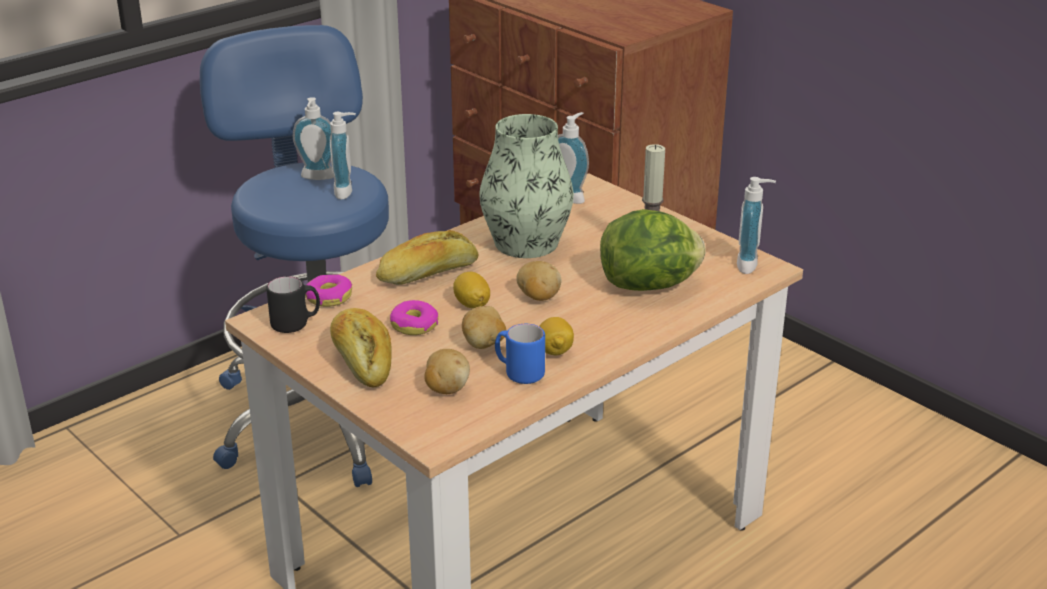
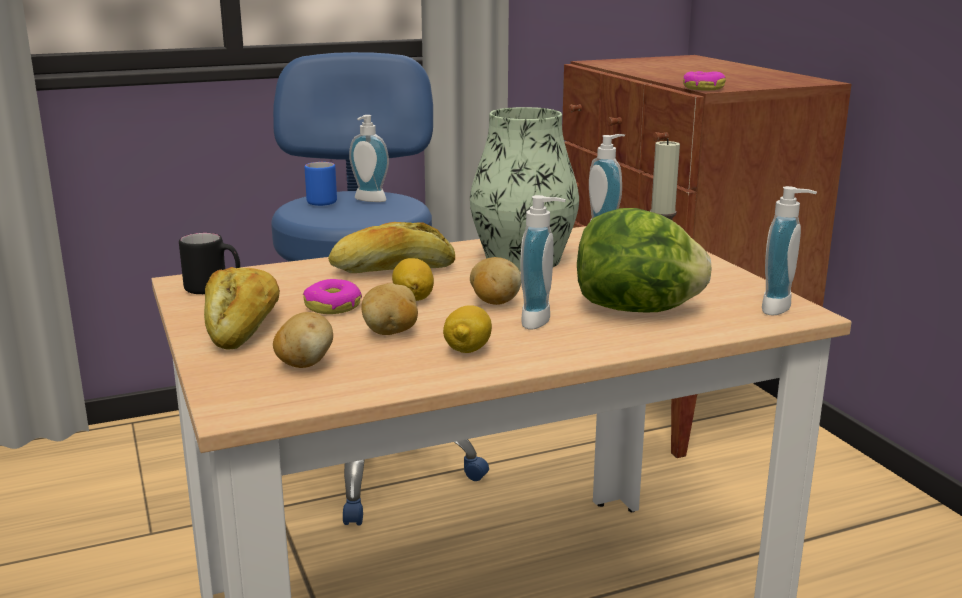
camera: 20 degrees right, 10 degrees down
(328, 297) = (271, 274): donut -> donut (703, 88)
(347, 192) = (385, 211): soap dispenser -> soap dispenser (542, 321)
(519, 373) = (404, 363): blue mug -> blue mug (318, 201)

